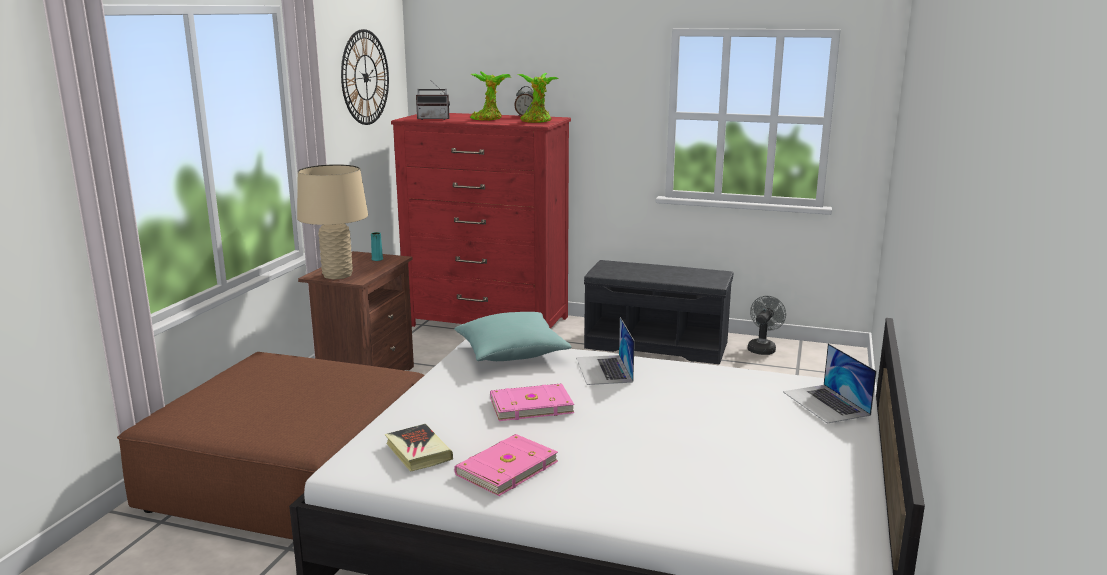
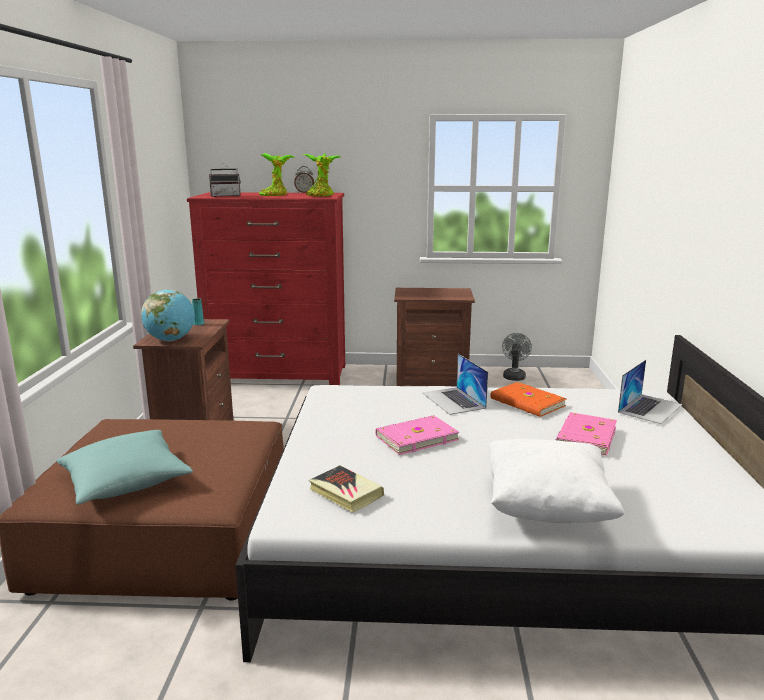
camera: 15 degrees left, 0 degrees up
(337, 275) = (171, 340): beige table lamp -> globe
(365, 77) = (160, 158): wall clock -> none
(505, 468) = (436, 496): pink book -> pink book (584, 436)
(511, 353) = (363, 394): turquoise pillow -> turquoise pillow (125, 482)
(611, 495) = (547, 507): none -> white pillow
(657, 344) = (432, 380): grey bench -> brown nightstand
(683, 381) = (527, 403): none -> orange book
(826, 403) = (650, 408): laptop -> laptop turned 105 degrees counterclockwise

